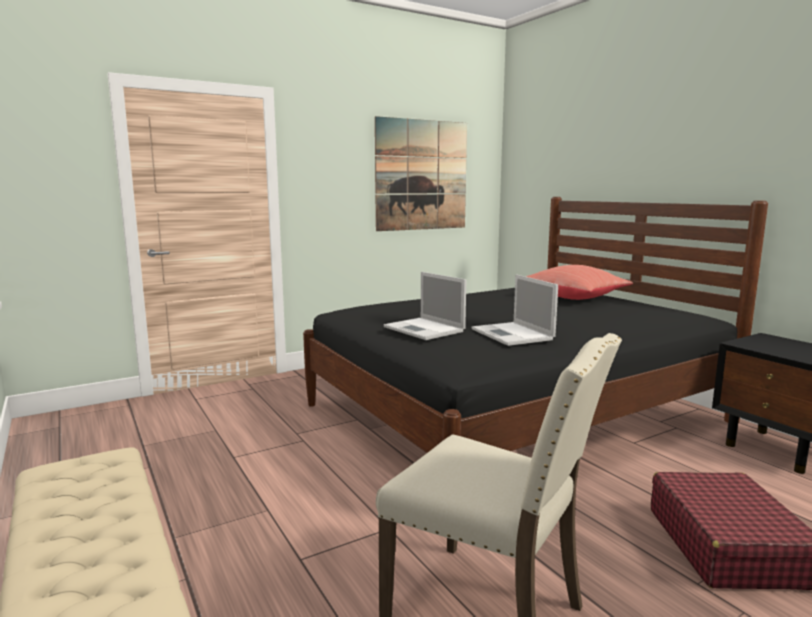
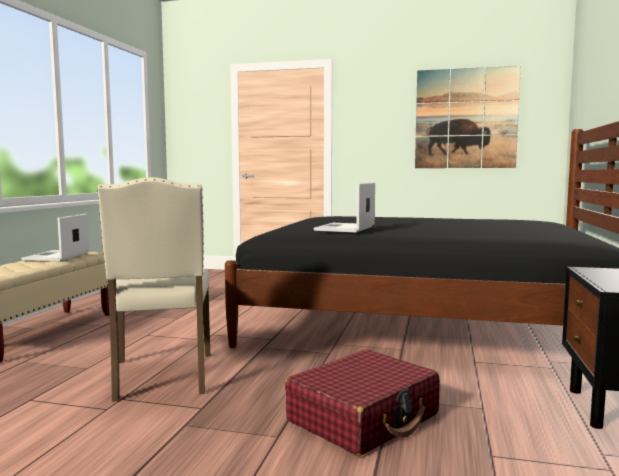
camera: 45 degrees right, 5 degrees down
(425, 329) = (307, 223): laptop -> laptop (56, 256)
(575, 298) = (514, 225): red pillow -> none

